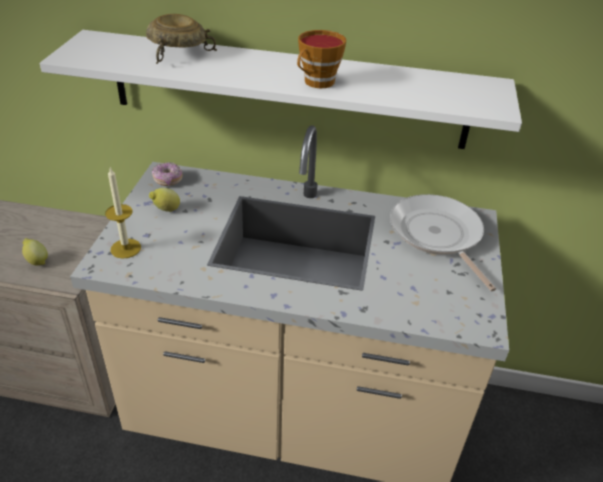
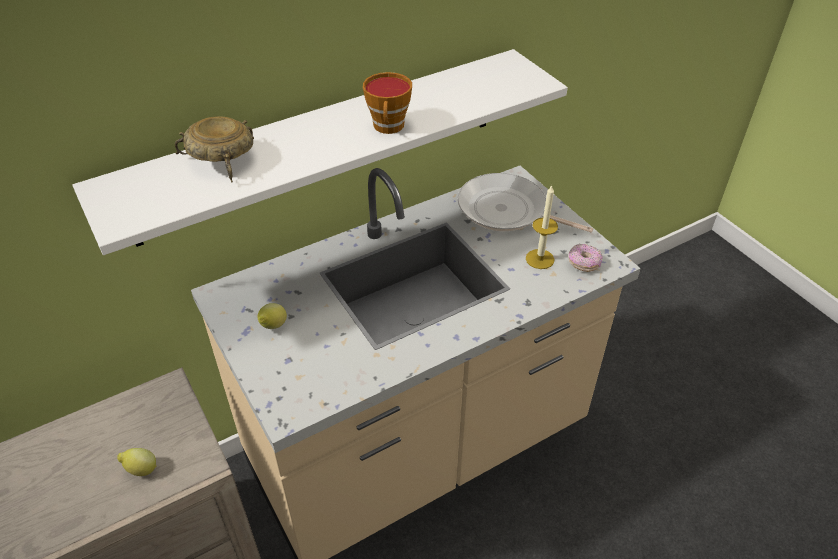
camera: 40 degrees left, 5 degrees up
(125, 248) = (287, 384): candle -> candle (540, 259)
(168, 180) = (234, 298): donut -> donut (583, 263)

